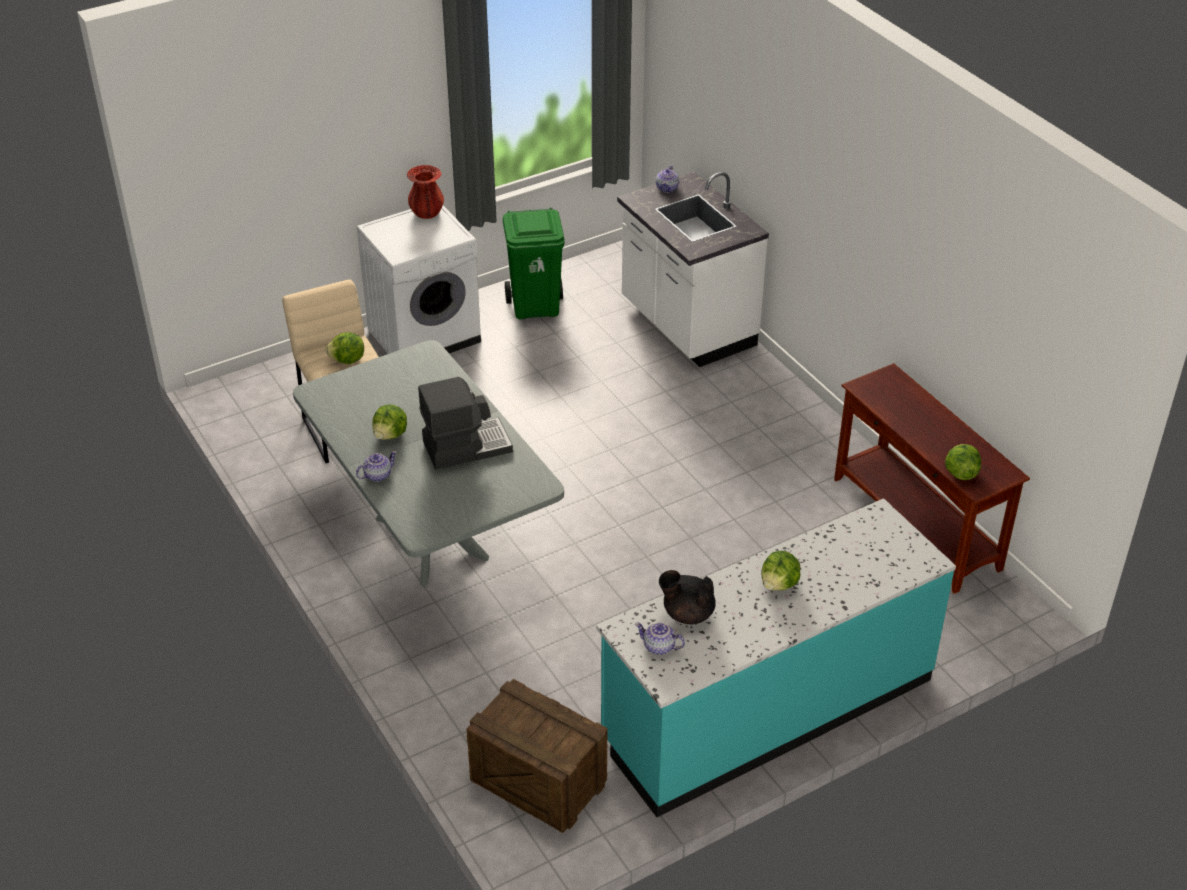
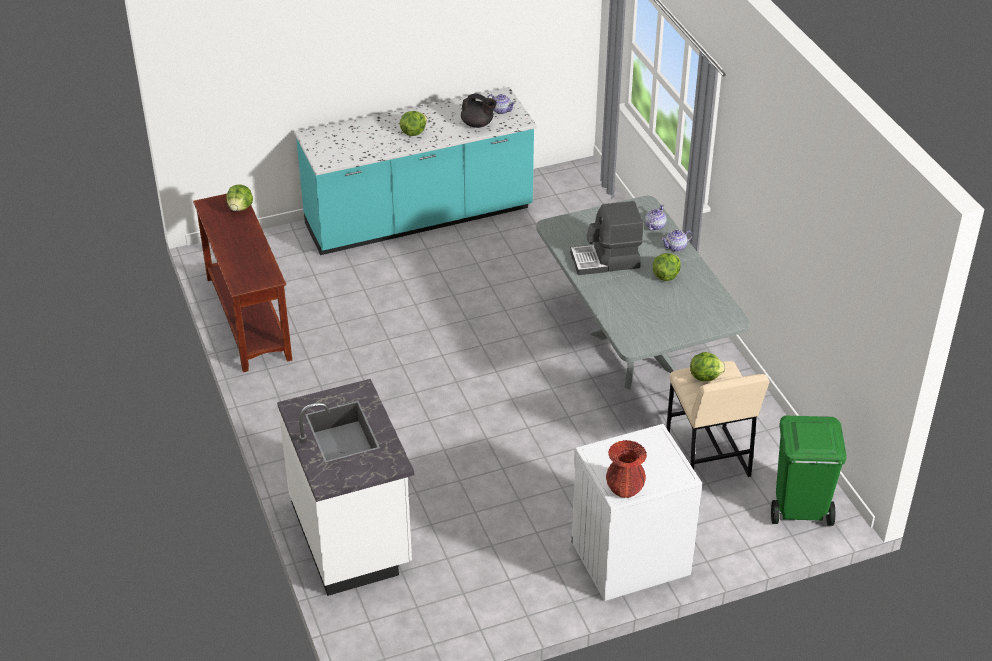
camera: 170 degrees left, 0 degrees up
(536, 307) = (505, 583): green trash can -> green trash can (799, 510)
(538, 781) = (575, 201): crate -> none
(667, 188) = (355, 475): teapot -> teapot (655, 226)

